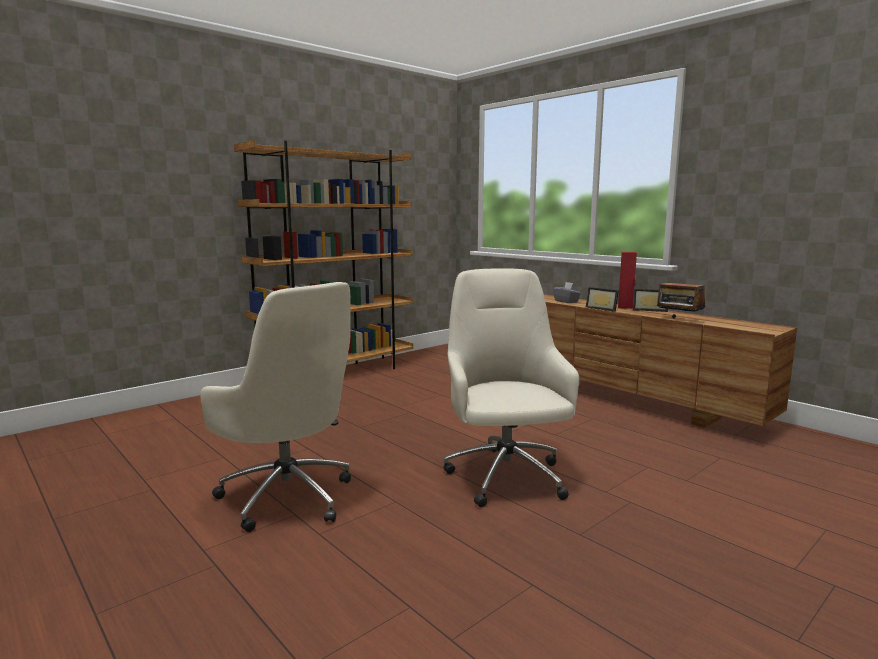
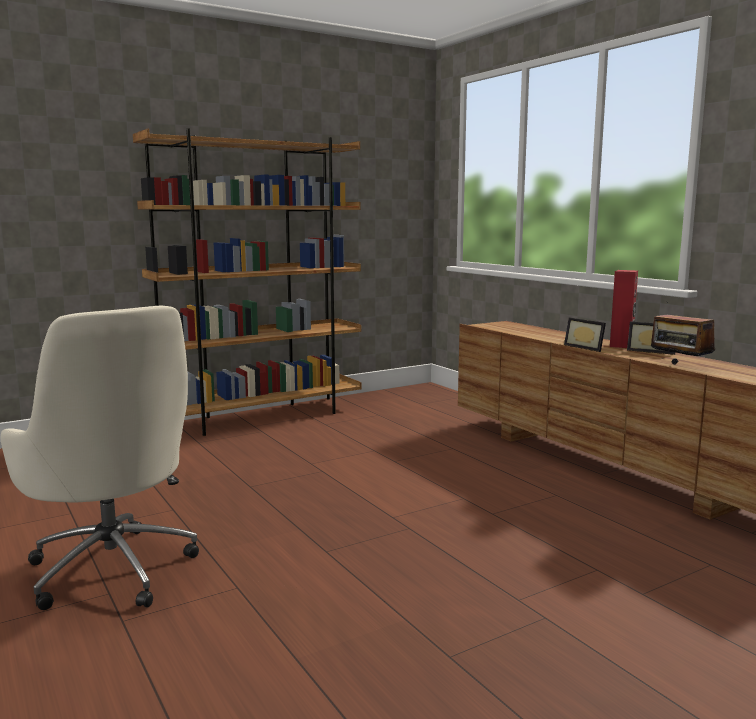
camera: 10 degrees right, 0 degrees up
(505, 476) = (395, 566): beige office chair -> none
(566, 301) = (546, 336): grey tissue box -> none

